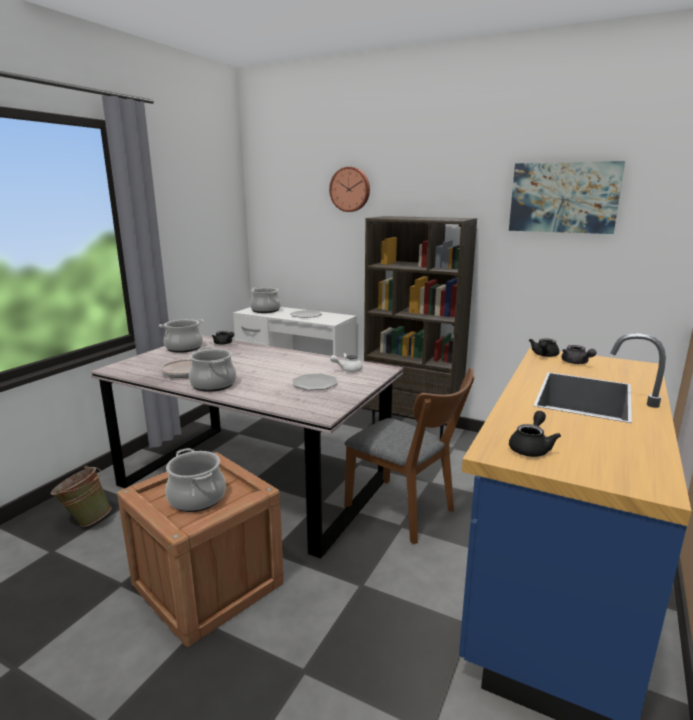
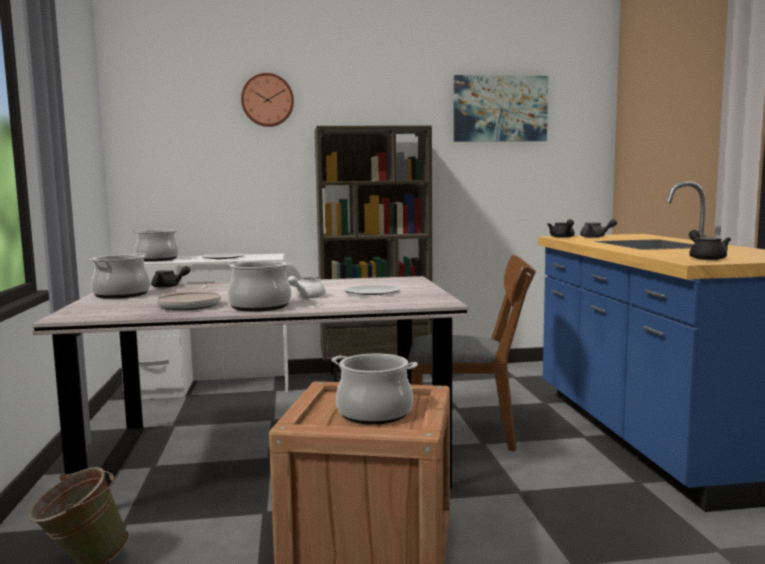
camera: 35 degrees left, 10 degrees down
(347, 370) = (377, 282): white teapot -> white teapot (306, 296)

